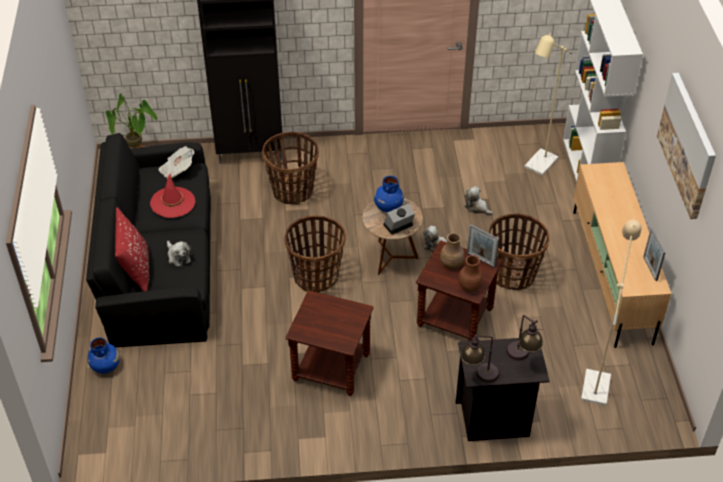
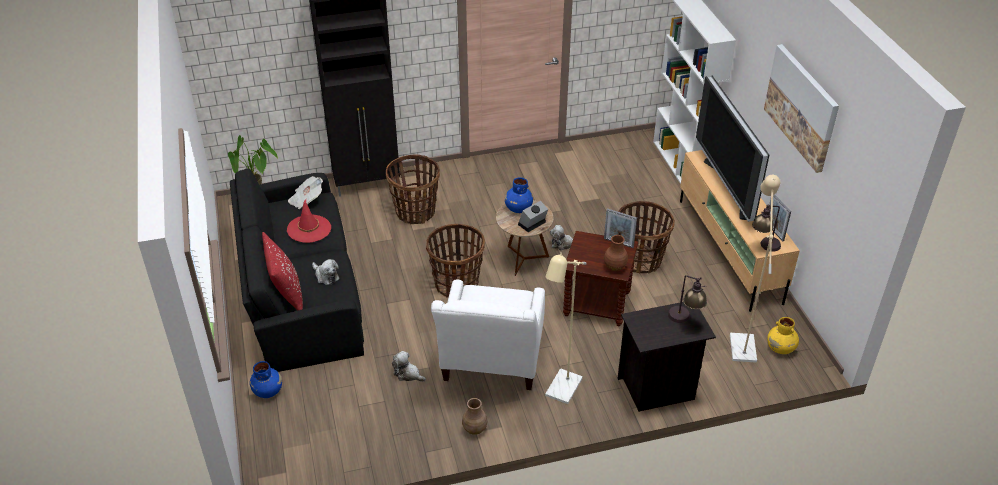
camera: 10 degrees left, 5 degrees down
(330, 368) = (491, 364): brown side table -> white armchair
(451, 264) = (592, 250): brown vase -> brown vase (475, 429)
(477, 207) = (591, 207): plush toy -> plush toy (408, 374)
(478, 375) = (649, 340): table lamp -> table lamp (764, 247)
(538, 166) = (637, 166): beige floor lamp -> beige floor lamp (561, 392)
(616, 212) = (729, 188): none -> television
(636, 393) = (780, 348): none -> yellow vase

